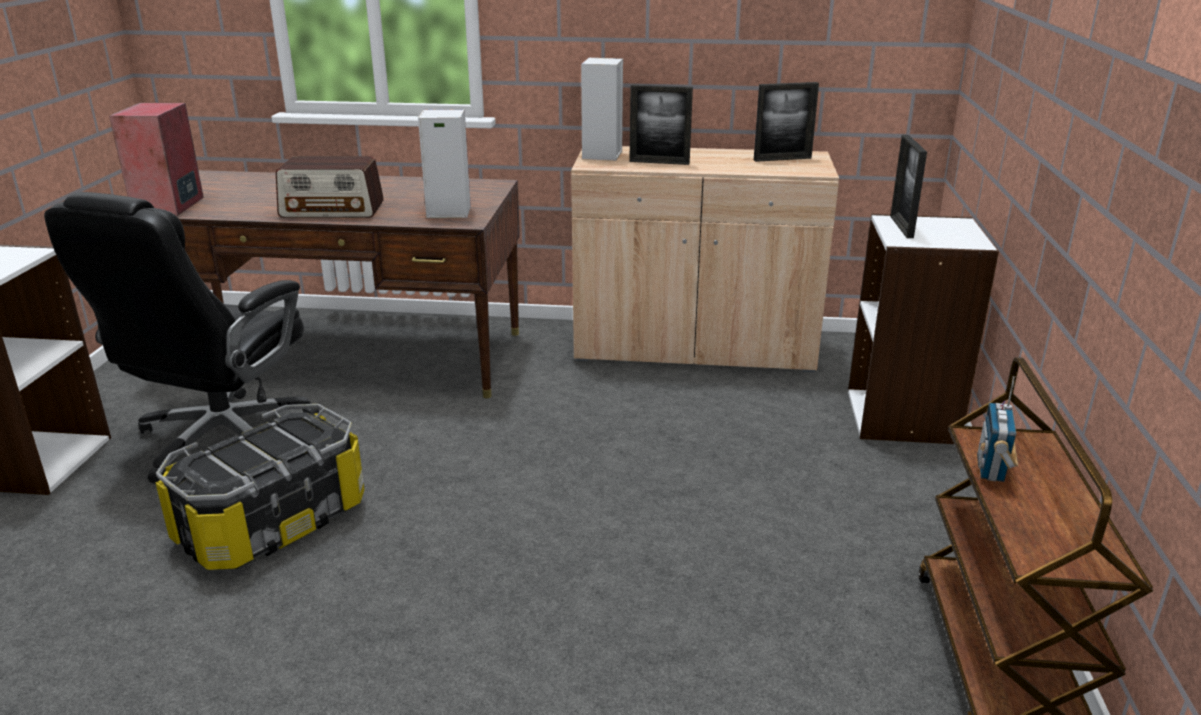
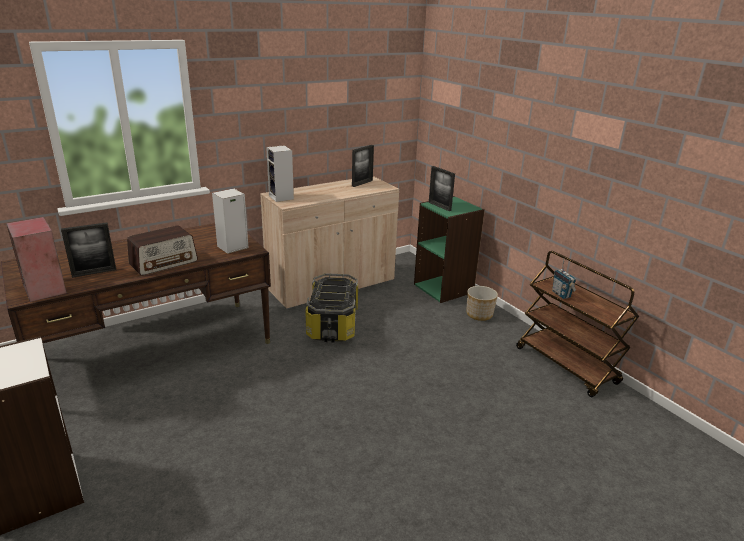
camera: 40 degrees left, 0 degrees up
(221, 440) = (152, 424): black office chair -> none
(273, 524) = (250, 448): storage box -> storage box (333, 324)
(659, 162) = (315, 196): picture frame -> picture frame (94, 273)
(903, 417) = (444, 288): white bookcase -> green bookcase
(917, 486) = (479, 314): none -> planter

